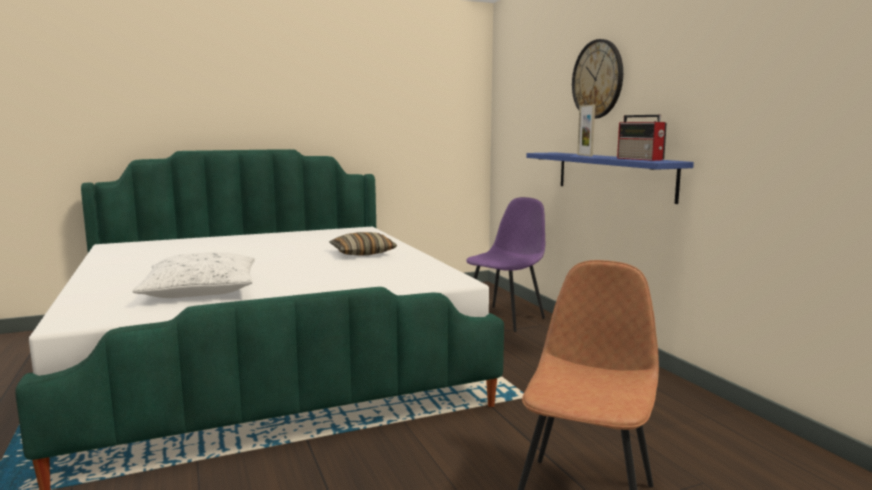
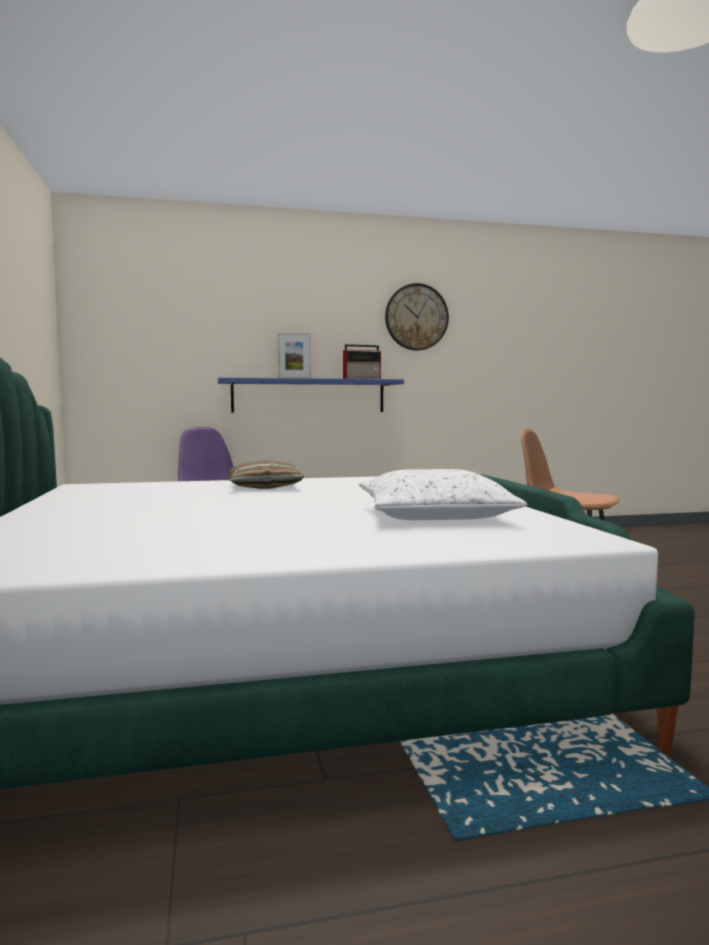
camera: 80 degrees left, 5 degrees down
(597, 79) = (280, 311): wall clock -> wall clock (416, 317)

